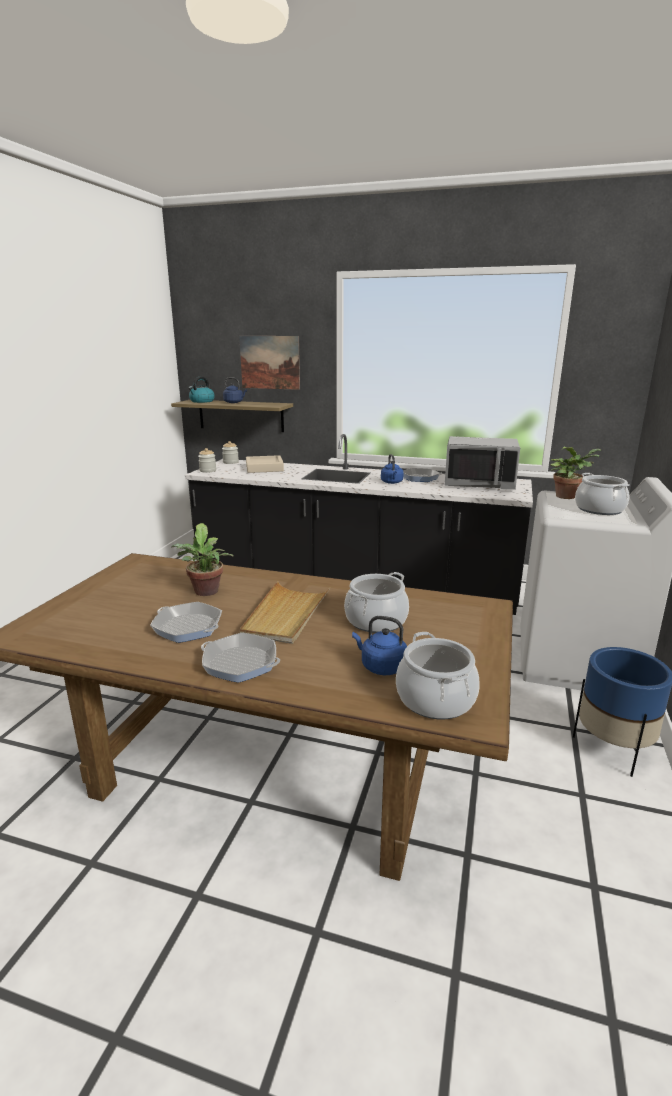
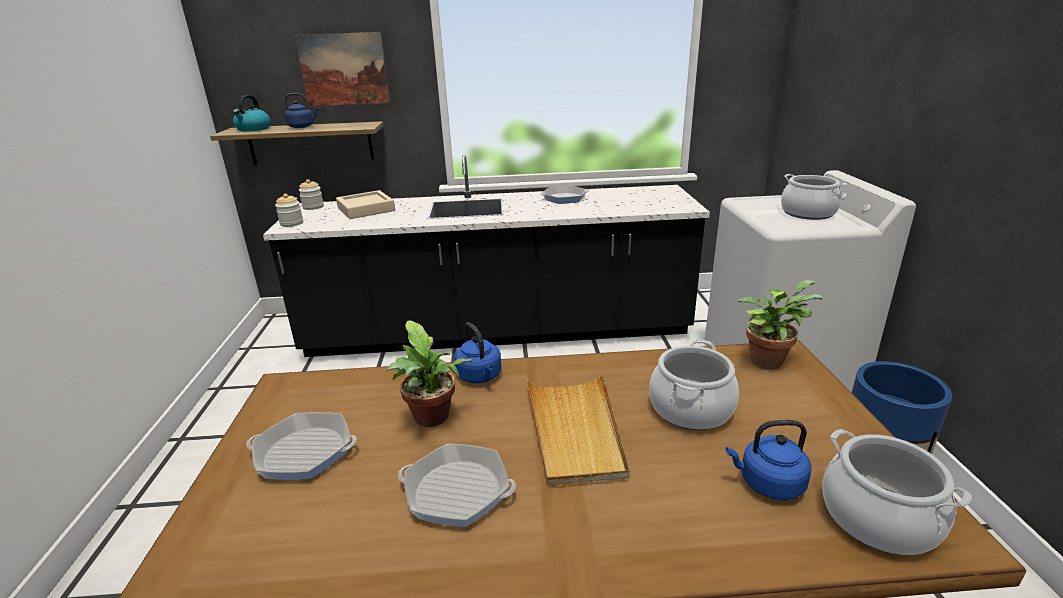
camera: 20 degrees left, 5 degrees up
(240, 663) = (588, 537): frying pan -> frying pan (304, 452)
(392, 482) = (540, 208): blue kettle -> blue kettle (480, 376)
(479, 483) = (633, 196): grey microwave -> none
(567, 496) = (758, 201): potted plant -> potted plant (768, 359)

